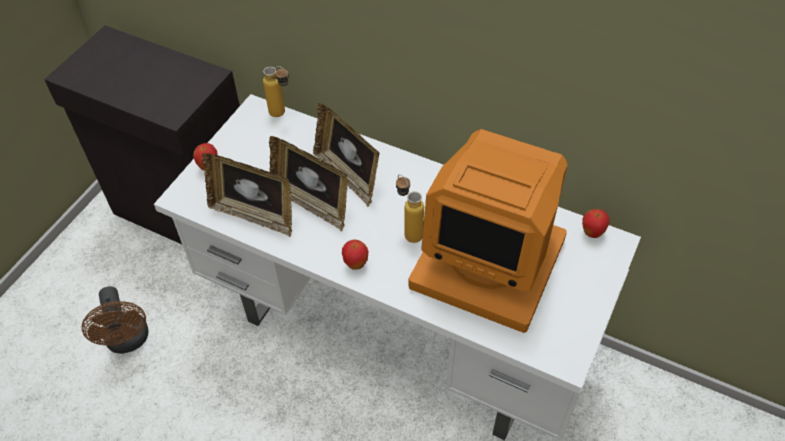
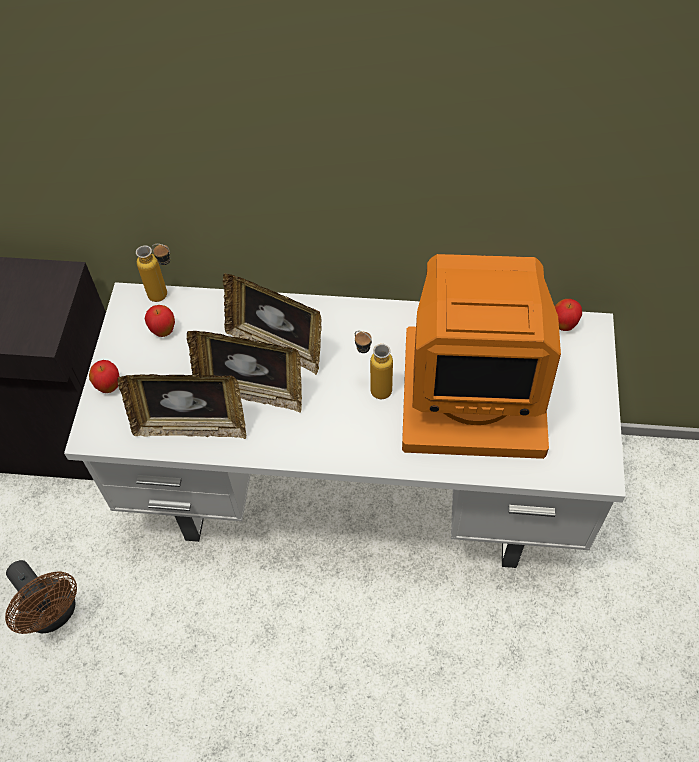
camera: 20 degrees left, 5 degrees up
(356, 264) = (333, 444): apple -> apple (163, 331)

